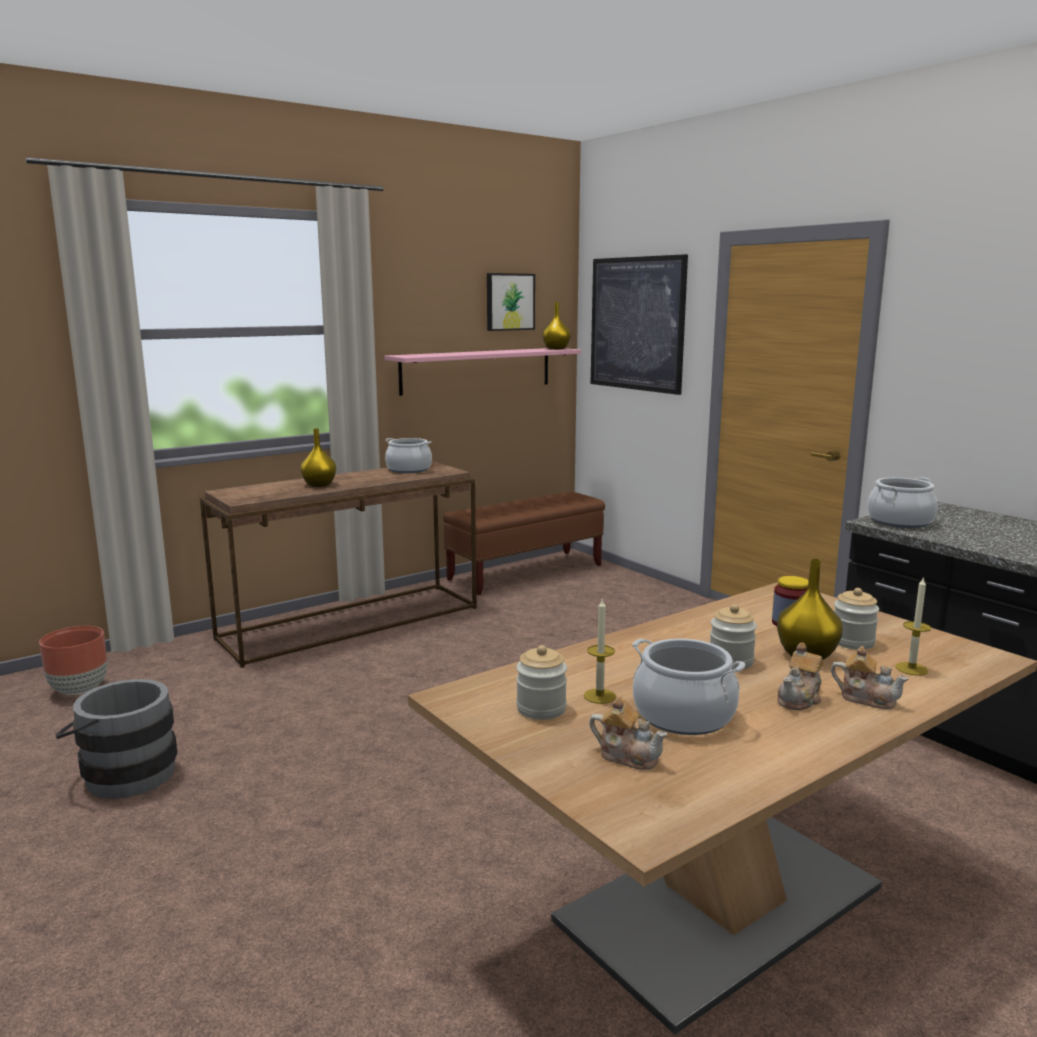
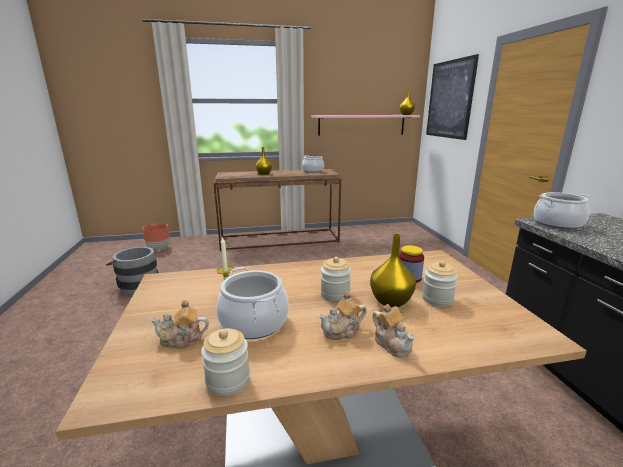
camera: 25 degrees right, 5 degrees up
(509, 302) = (383, 89): picture -> none
(526, 573) = (378, 229): brown bench -> none
(541, 709) = (187, 297): jar -> jar (228, 380)
(628, 756) = (182, 340): teapot -> teapot turned 120 degrees clockwise
(911, 669) = (458, 329): candle -> none

